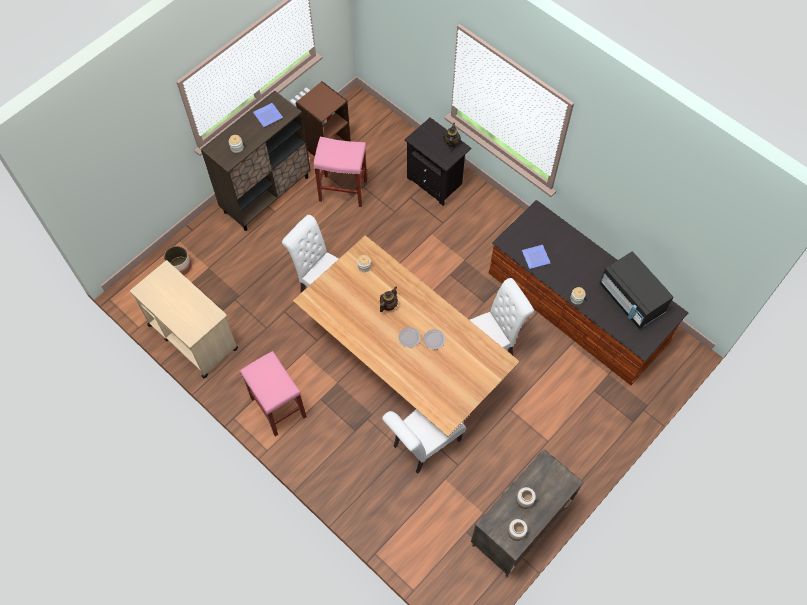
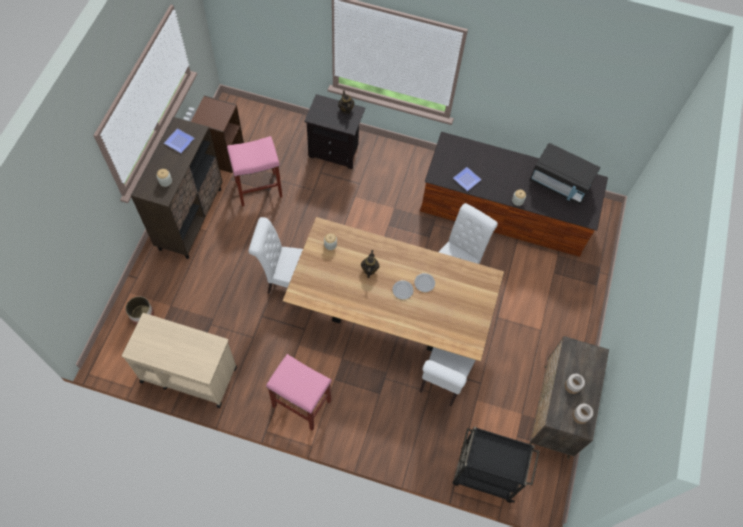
camera: 30 degrees left, 0 degrees up
(413, 552) = (483, 475): none -> black cart

